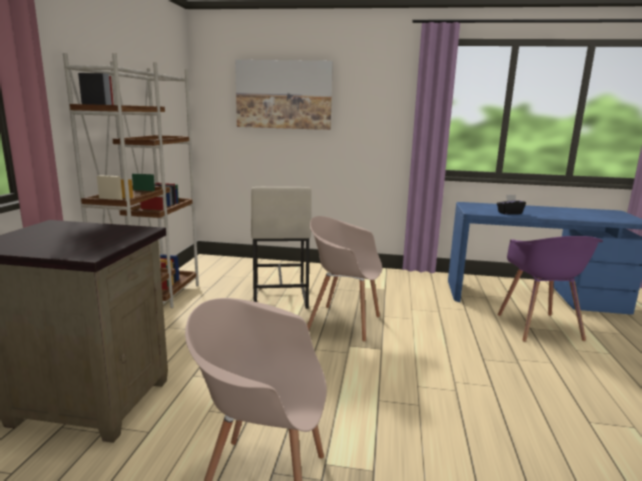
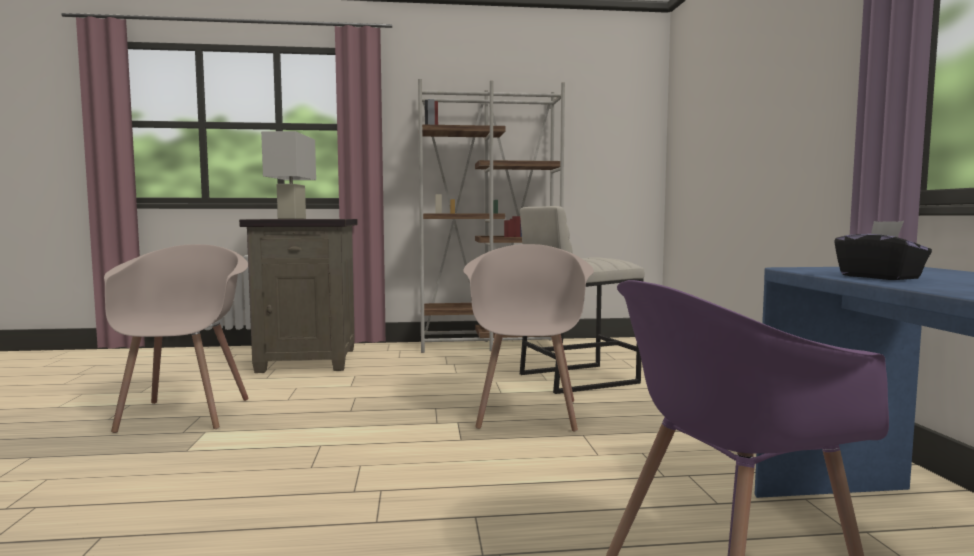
camera: 75 degrees right, 10 degrees down
(74, 241) = (292, 218): none -> white table lamp
(284, 95) = (729, 91): picture -> none

